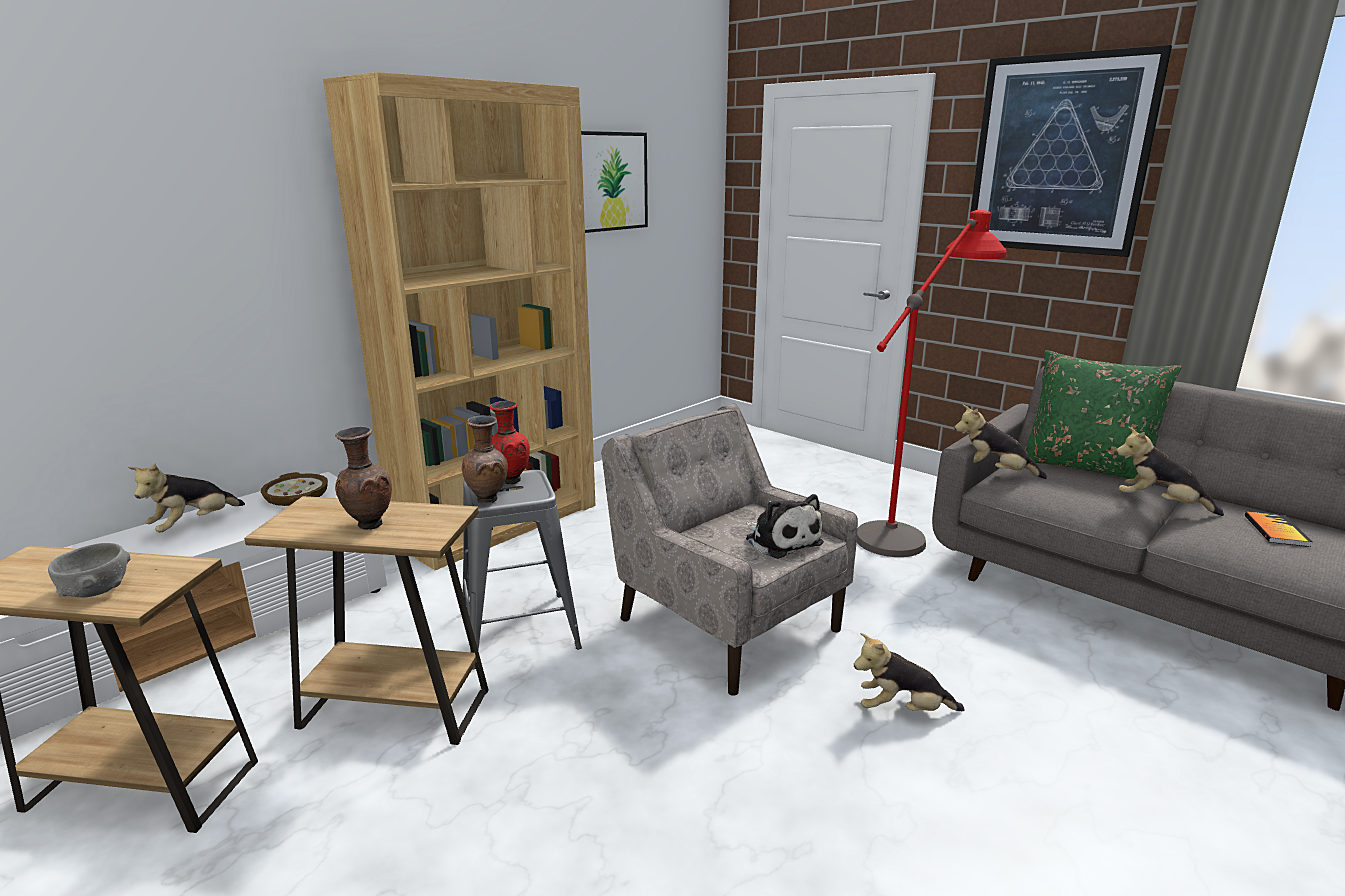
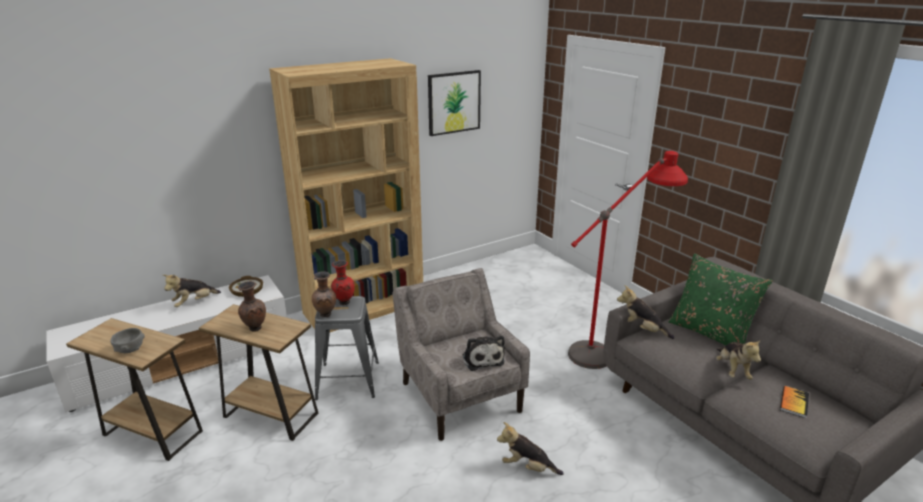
camera: 15 degrees right, 5 degrees up
(1059, 155) = (733, 117): picture -> none
(1159, 504) = (732, 370): plush toy -> plush toy turned 135 degrees counterclockwise

